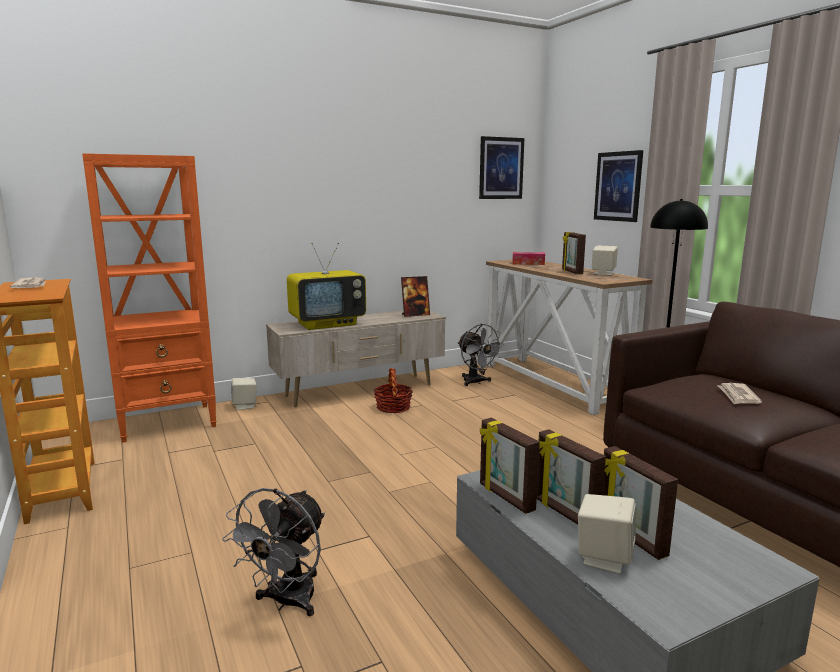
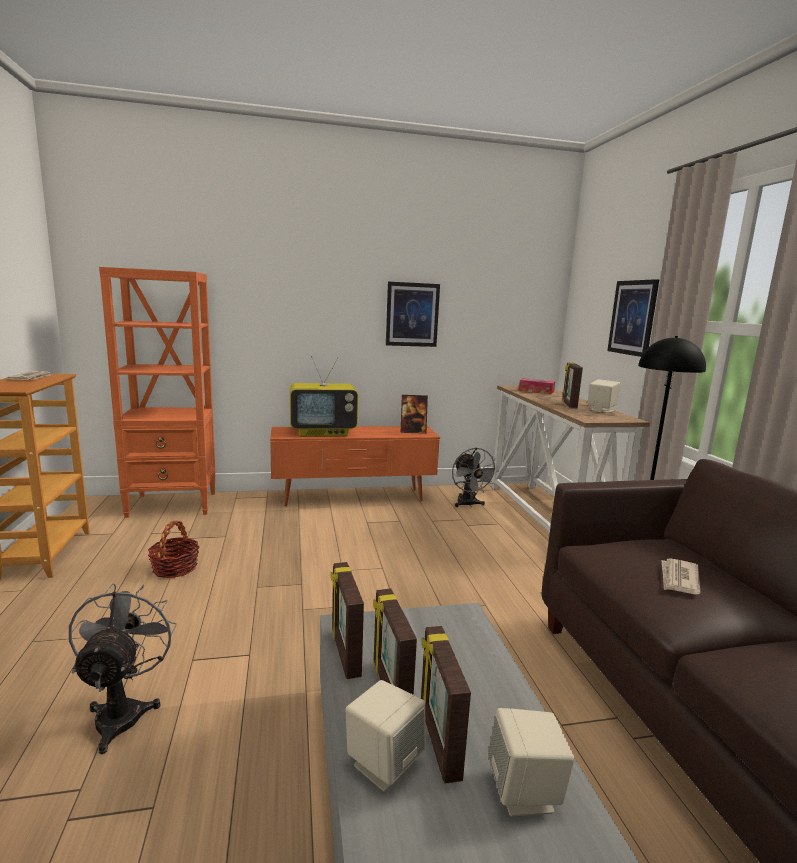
camera: 15 degrees right, 0 degrees up
(245, 406) = (245, 498): beige speaker -> beige speaker (525, 792)
(287, 602) = (123, 711): grey fan -> grey fan turned 135 degrees clockwise
(360, 391) = (353, 498): beige tv stand -> orange tv stand
(393, 407) = (371, 519): basket -> basket (175, 568)
(501, 168) = (522, 293): picture -> picture (412, 314)

